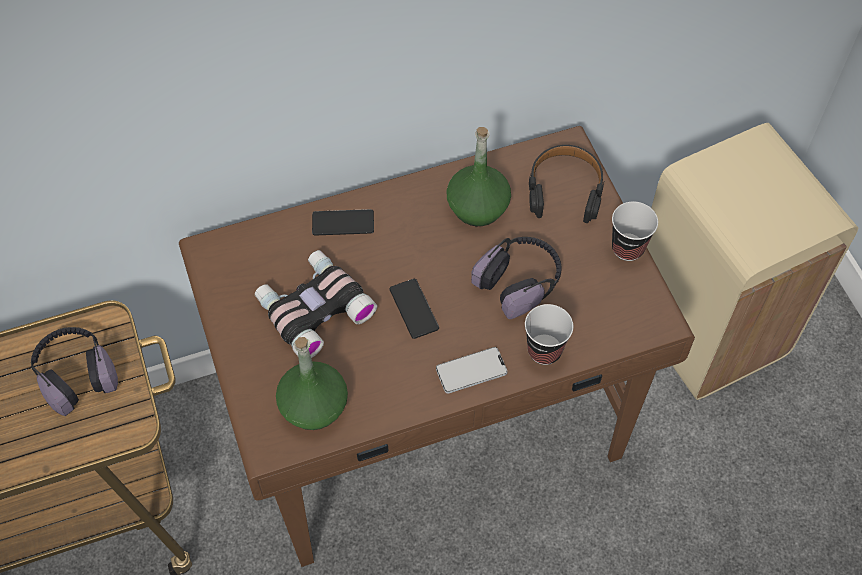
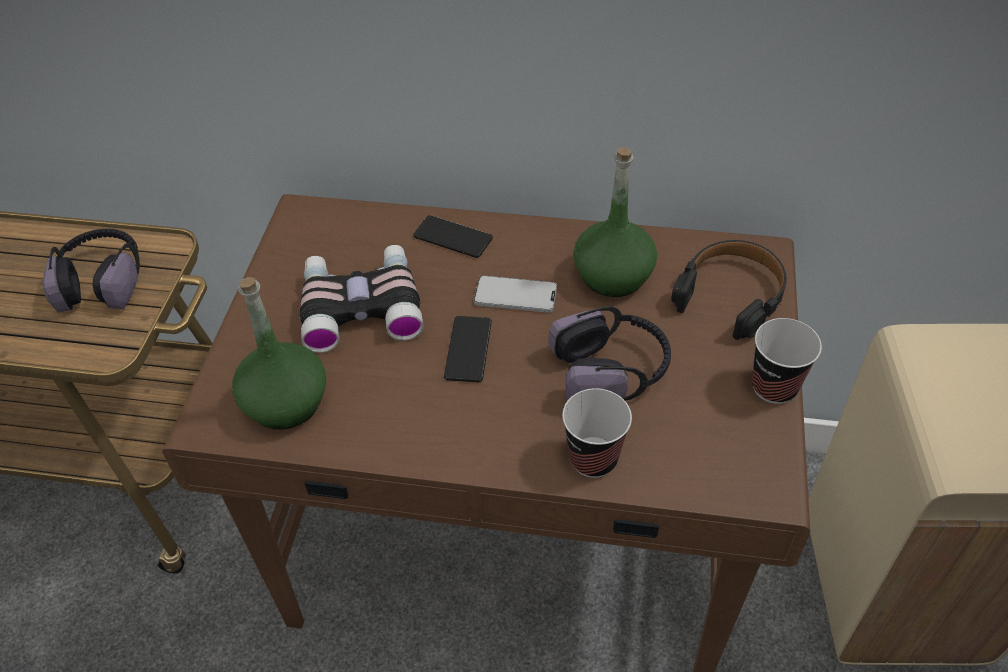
camera: 30 degrees right, 10 degrees down
(471, 371) = (488, 443): phone -> phone (515, 295)

